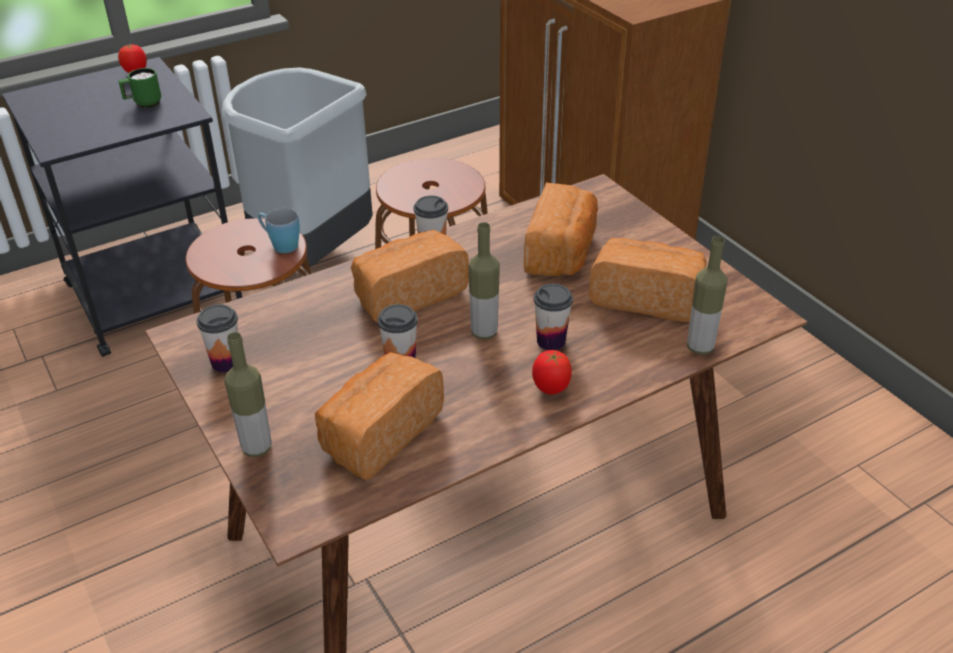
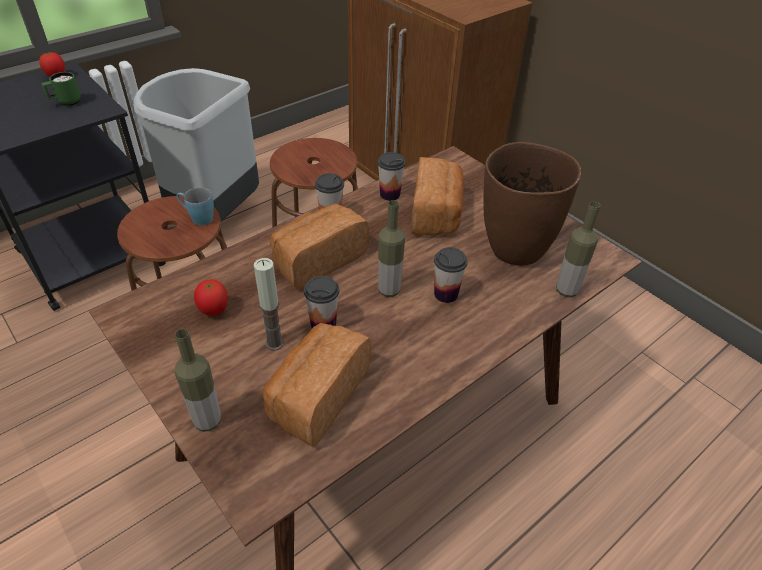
camera: 10 degrees left, 5 degrees up
(226, 362) = (167, 336): cup -> cup (390, 194)
(342, 378) = (274, 343): none -> candle
(551, 389) = (456, 339): tomato -> tomato (214, 311)
(647, 298) = (514, 250): bread -> brown vase

